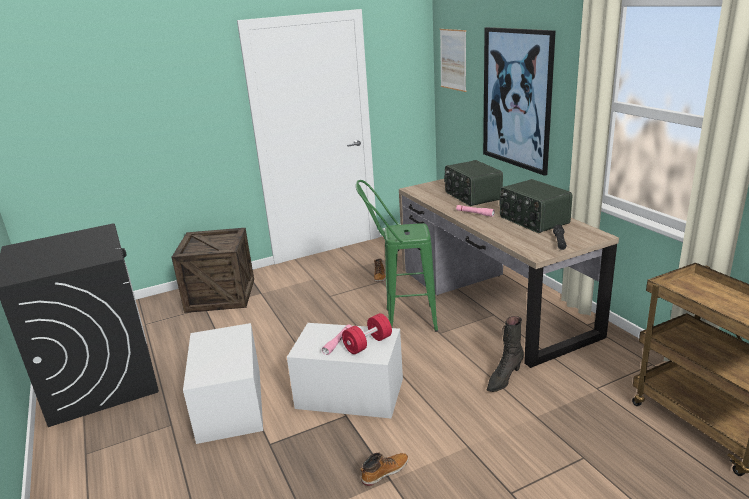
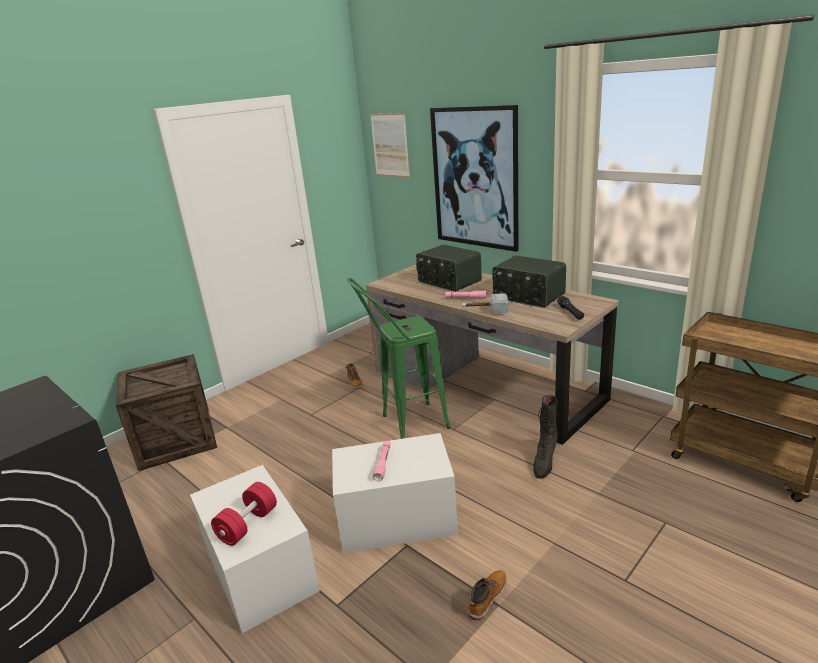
camera: 20 degrees left, 0 degrees up
(368, 344) = (417, 458): red dumbbell -> red dumbbell (248, 525)
(482, 227) = (485, 310): none -> hammer

